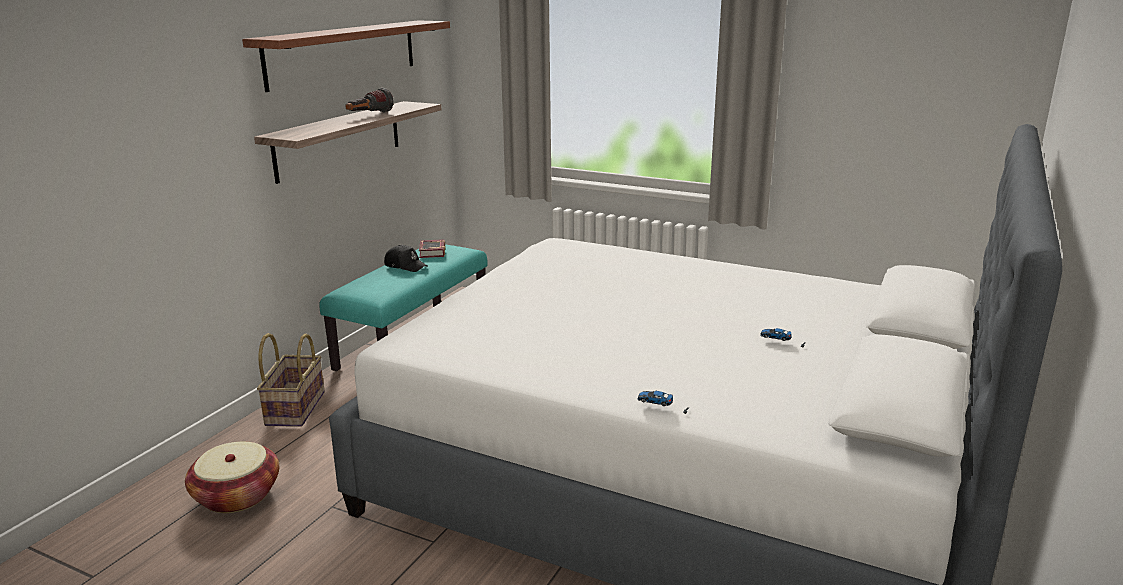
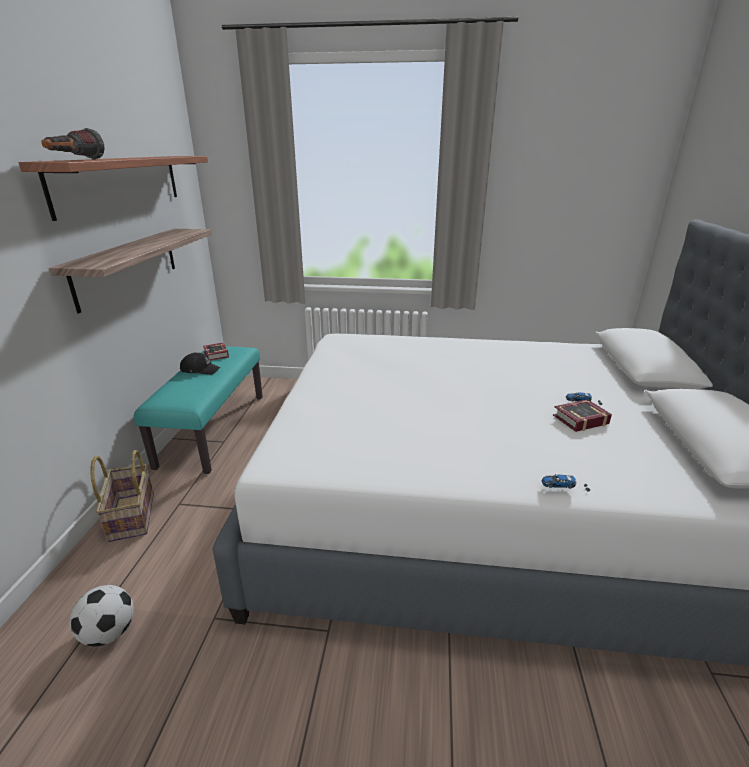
camera: 20 degrees left, 5 degrees up
(237, 496) = (109, 632): basket -> football
(368, 115) = (154, 241): flashlight -> flashlight (75, 160)
(755, 356) = (578, 419): none -> book

